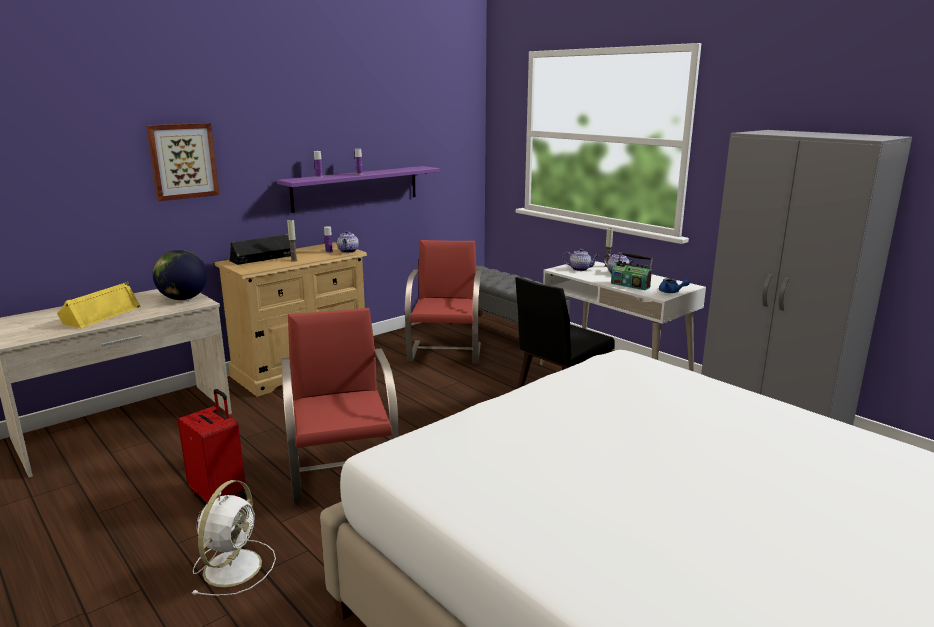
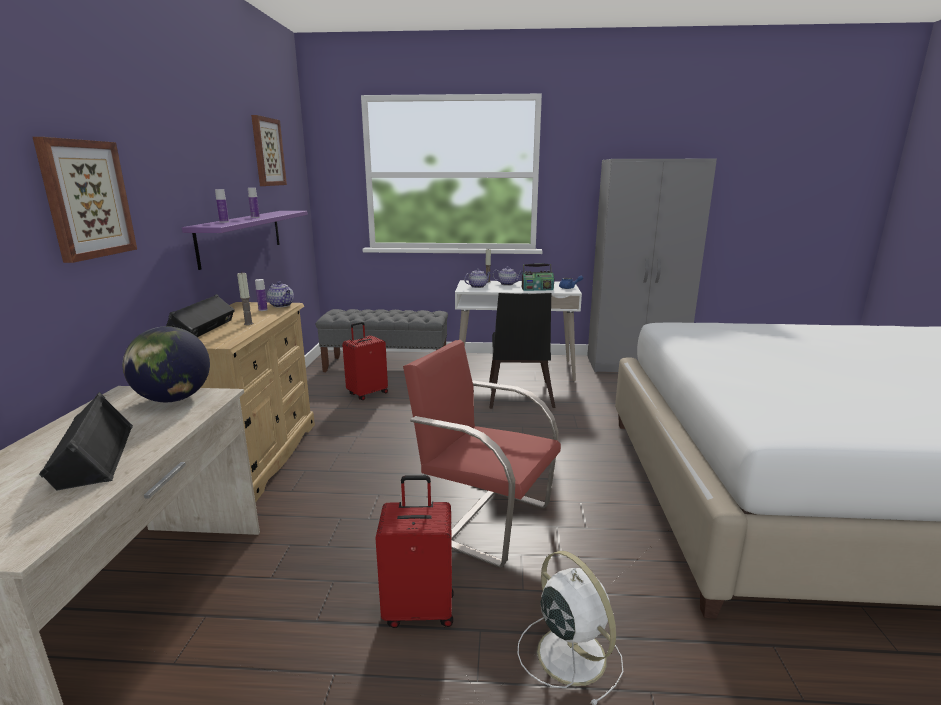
camera: 45 degrees left, 0 degrees up
(100, 315) = (91, 456): yellow speaker -> black speaker
(412, 113) = (267, 152): none -> picture
(446, 352) = (367, 393): red chair -> red suitcase

